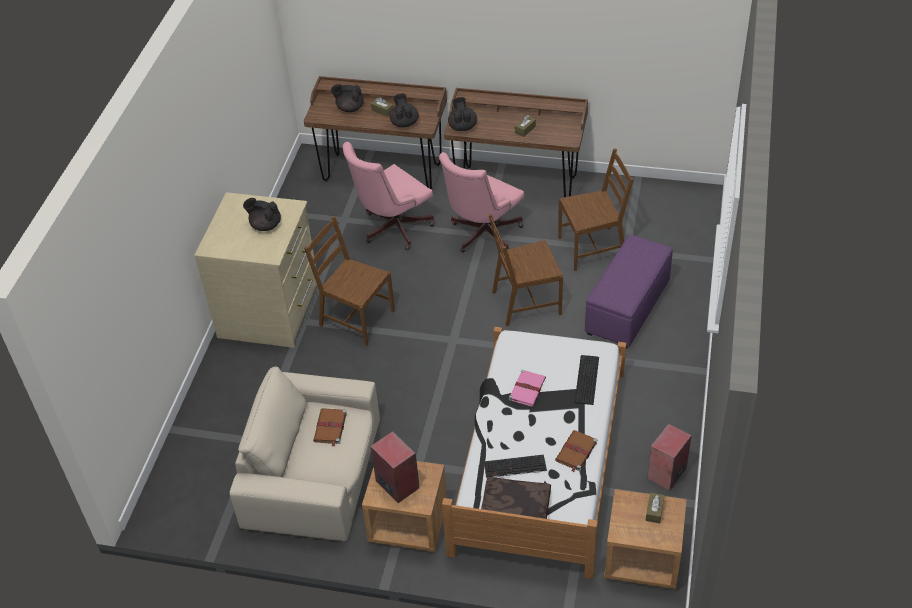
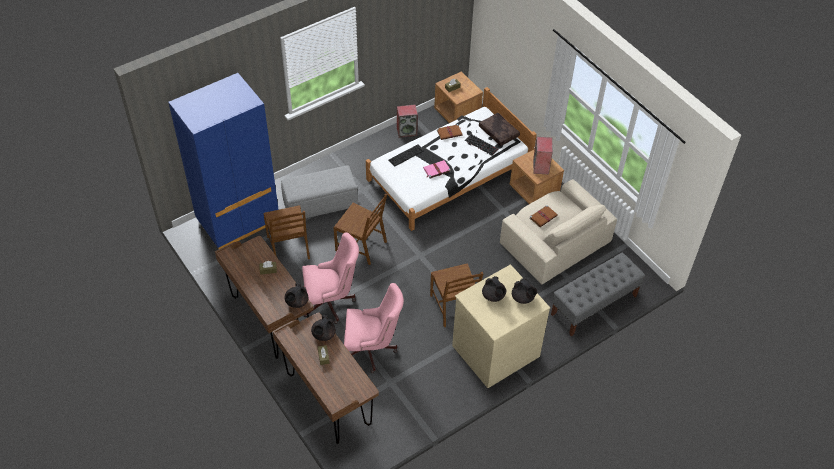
camera: 140 degrees left, 5 degrees up
(199, 432) = (593, 305): none -> grey bench
(349, 108) = (339, 377): black teapot -> black teapot (523, 298)
(592, 247) = (289, 247): brown chair -> brown chair turned 135 degrees counterclockwise
(627, 308) = (321, 204): purple ottoman -> grey ottoman
(678, 232) = (238, 221): none -> blue wardrobe

